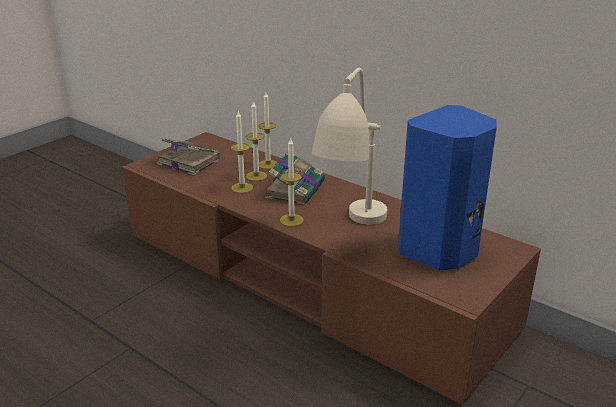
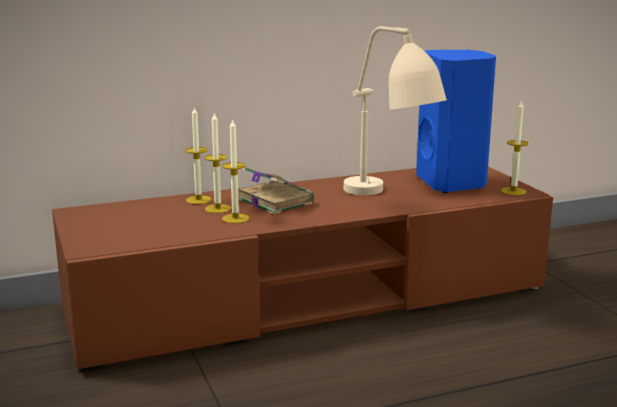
camera: 60 degrees left, 10 degrees down
(187, 161) = (122, 229): book -> none
(291, 220) = (335, 213): candle -> candle (513, 191)

